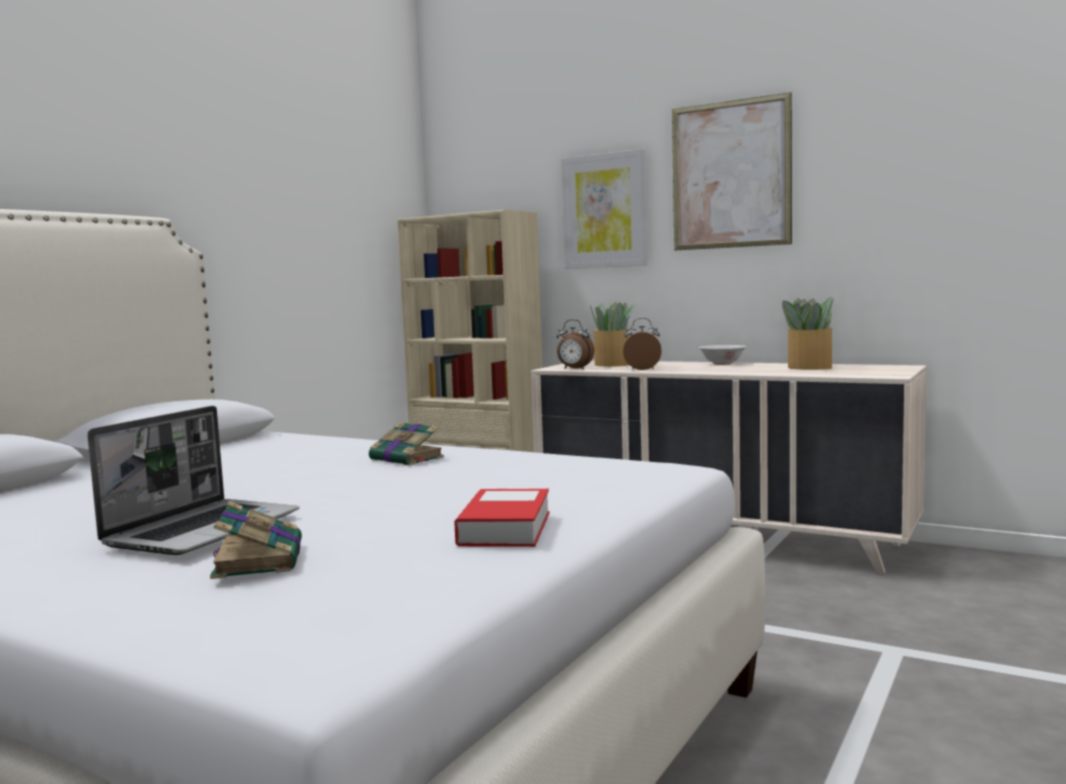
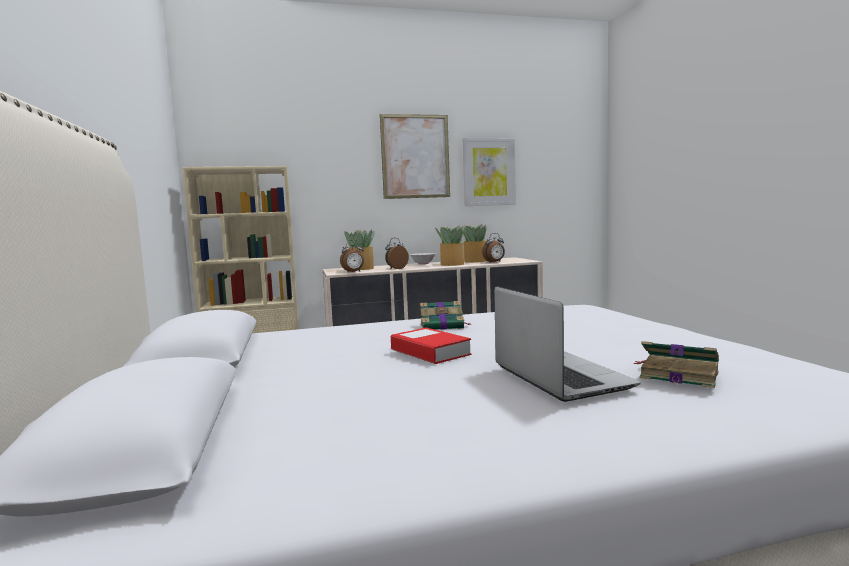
camera: 45 degrees left, 0 degrees up
(505, 528) = (665, 337): book -> book (430, 352)
(605, 211) = (336, 172): picture -> picture (489, 172)
(743, 370) = (451, 264): none -> potted plant
(823, 372) = (494, 262): none -> alarm clock

